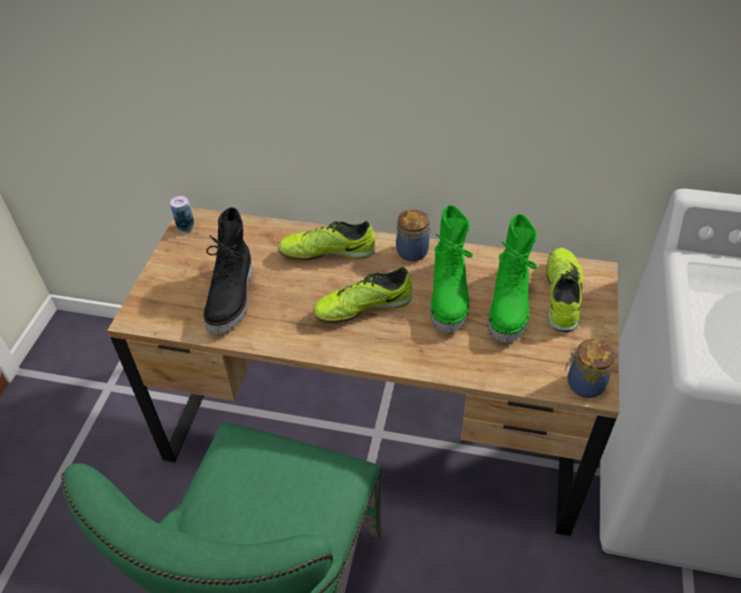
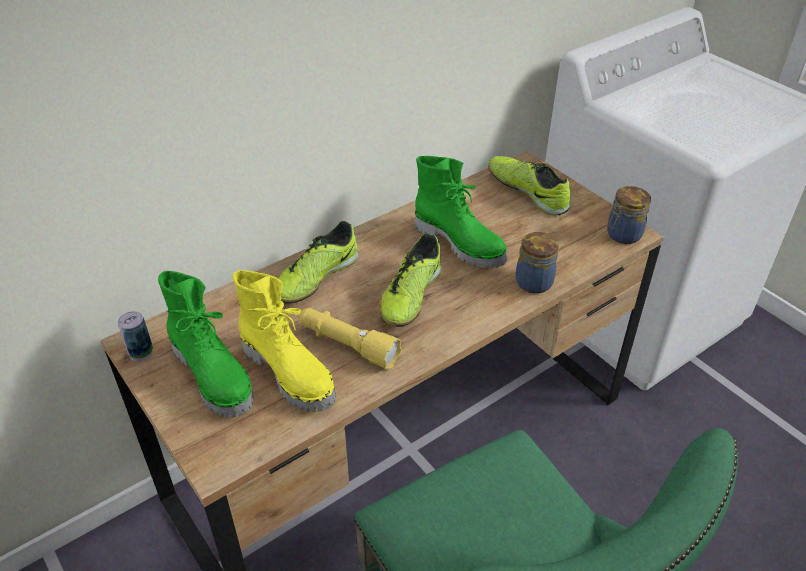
camera: 50 degrees left, 5 degrees down
(233, 298) = (290, 372): black boot -> yellow boot
(283, 307) = (347, 345): none -> yellow flashlight
(413, 251) = (384, 231): jar -> jar (534, 281)
(510, 306) = (508, 221): green boot -> green boot (214, 376)

